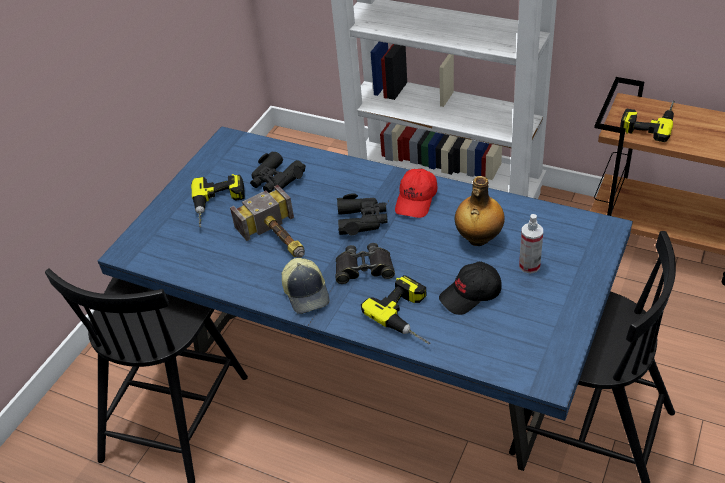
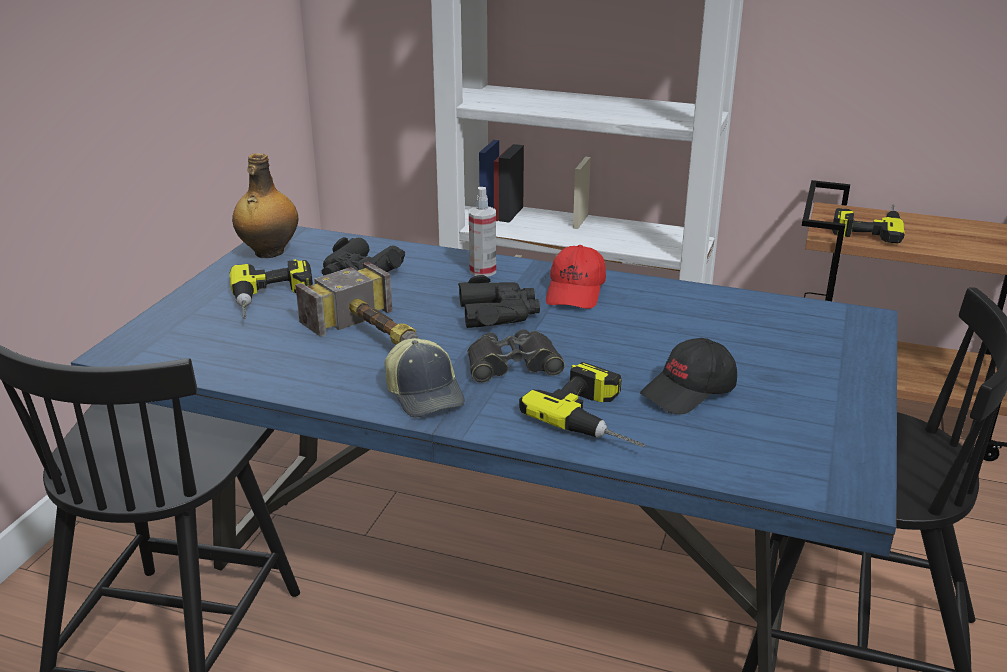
camera: 10 degrees left, 15 degrees down
(478, 239) = (680, 331): bottle -> bottle (268, 253)
(529, 266) = (767, 358): spray bottle -> spray bottle (482, 271)

